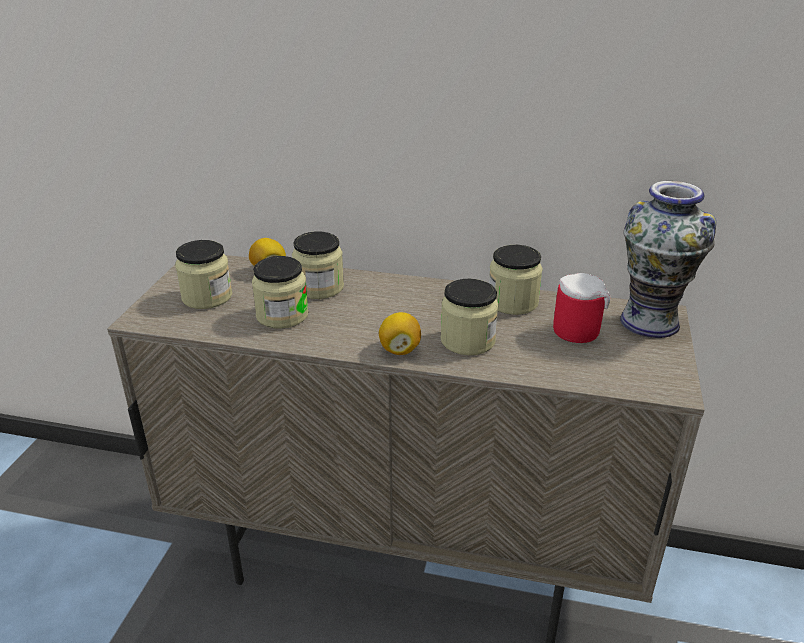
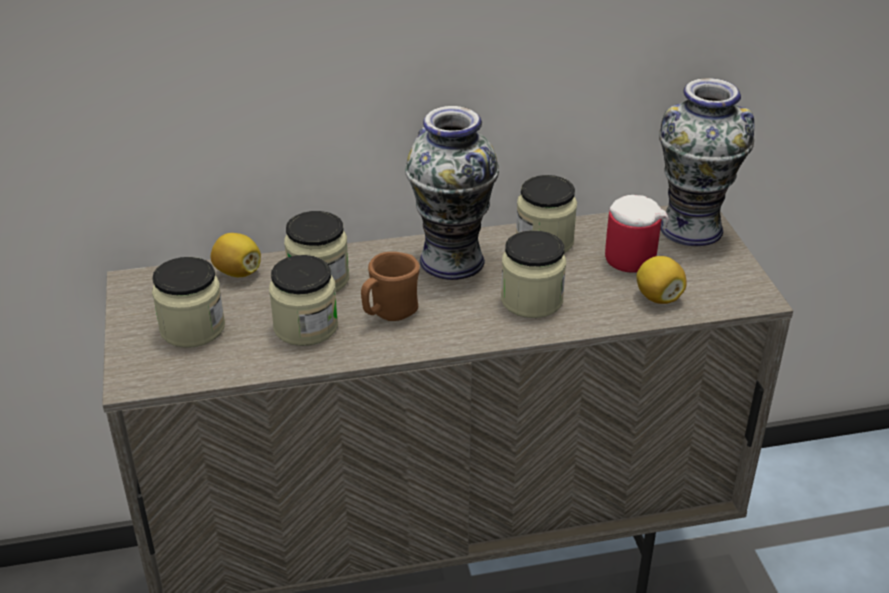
camera: 25 degrees left, 5 degrees up
(349, 321) = (389, 313): none -> brown mug
(399, 349) = (470, 331): lemon -> lemon (658, 297)
(428, 298) = (452, 260): none -> vase

